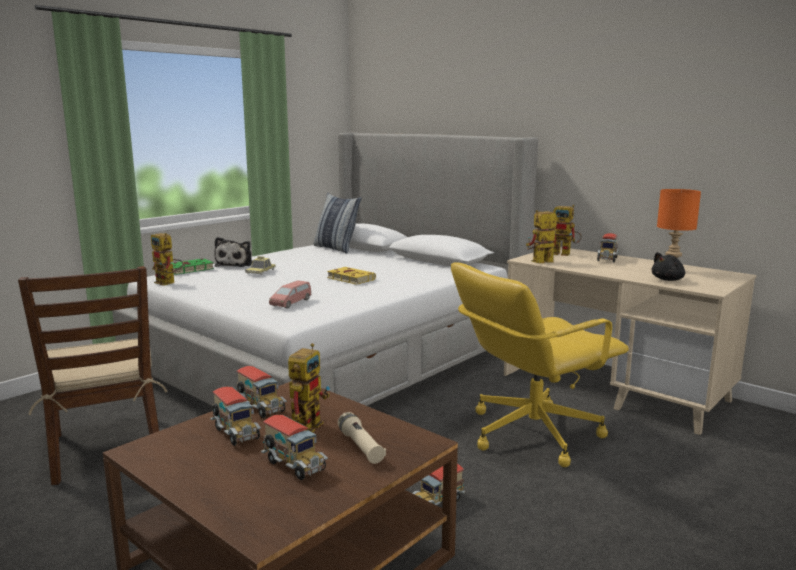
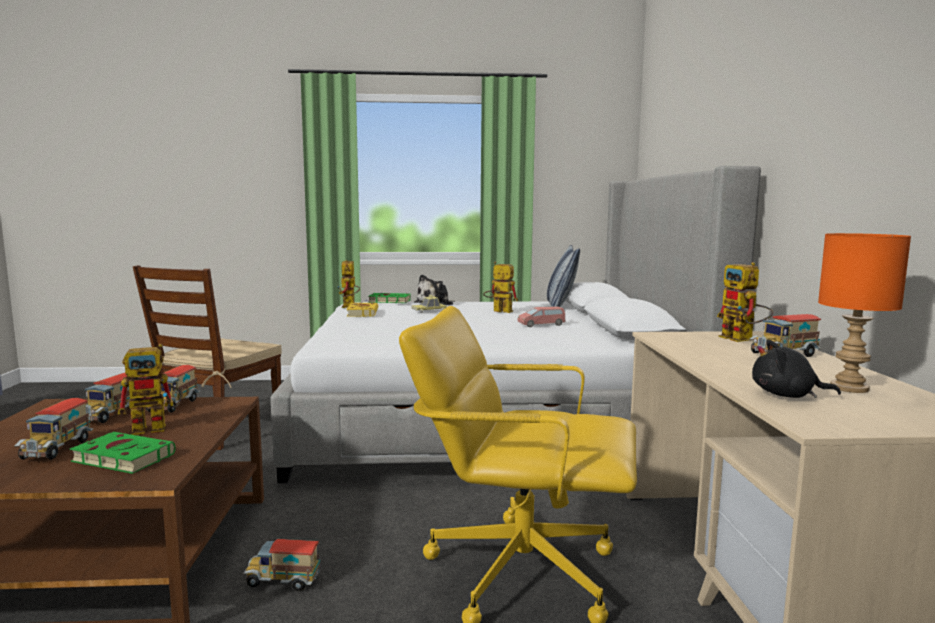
camera: 45 degrees right, 5 degrees down
(291, 303) = (369, 334): pink toy car -> pink toy car (541, 325)
(349, 278) = (480, 328): yellow book -> yellow book (362, 312)
(361, 447) = (121, 458): beige flashlight -> green book
(539, 262) = (662, 340): toy robot -> toy robot (498, 311)

